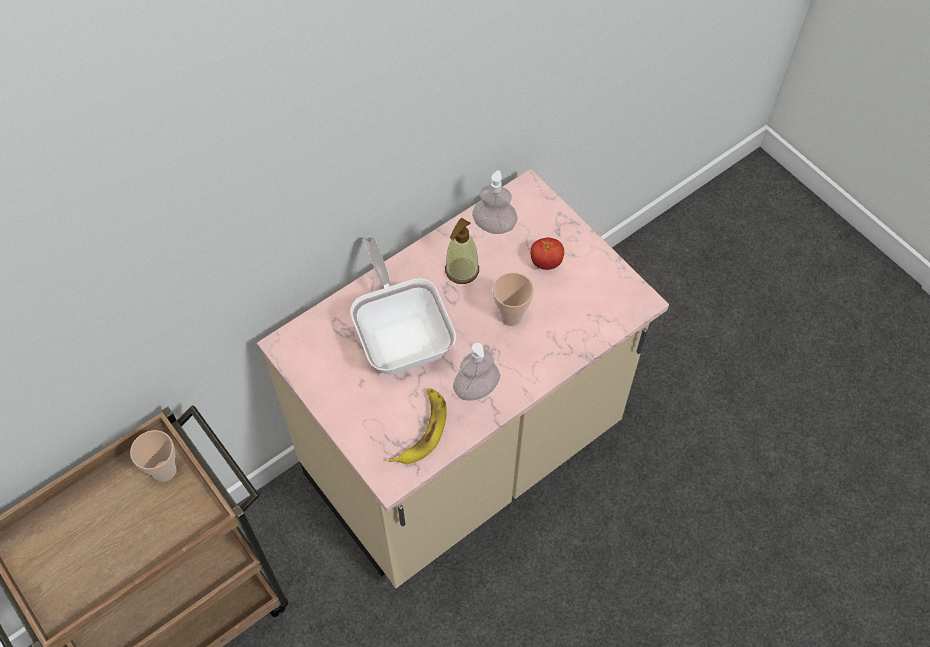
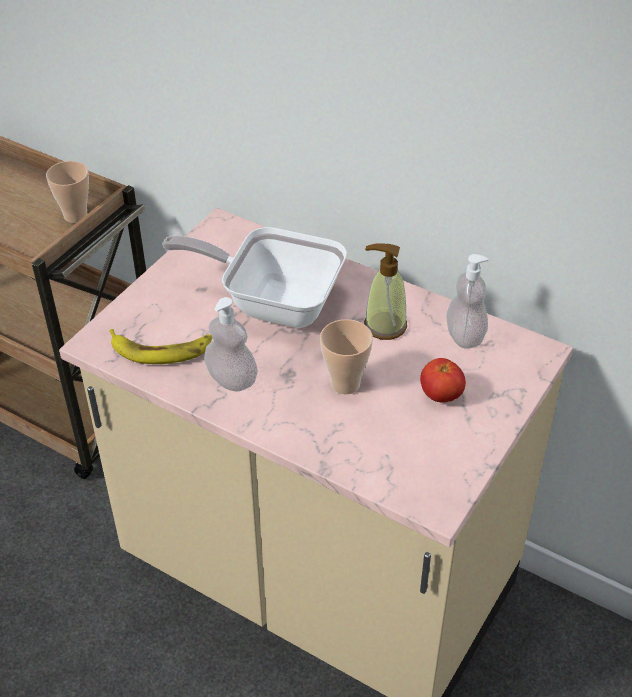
camera: 70 degrees right, 15 degrees down
(402, 335) = (273, 302): frying pan -> frying pan turned 120 degrees counterclockwise

